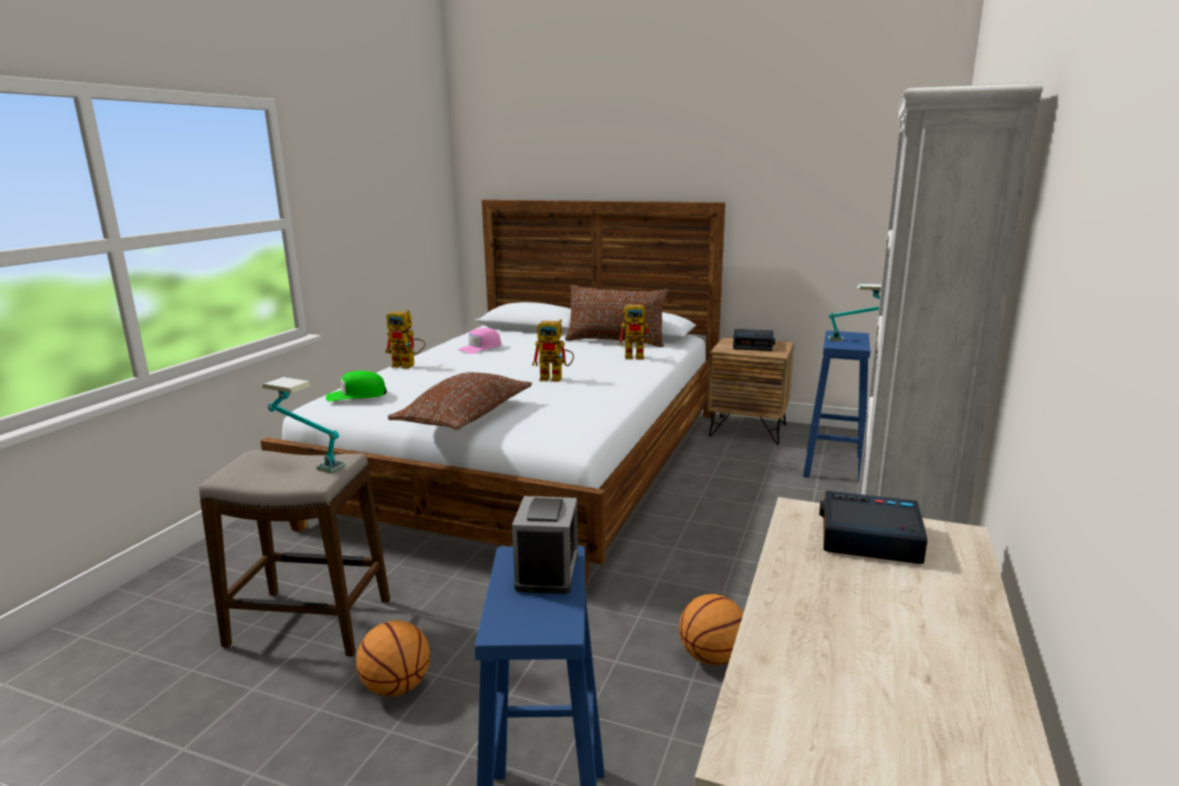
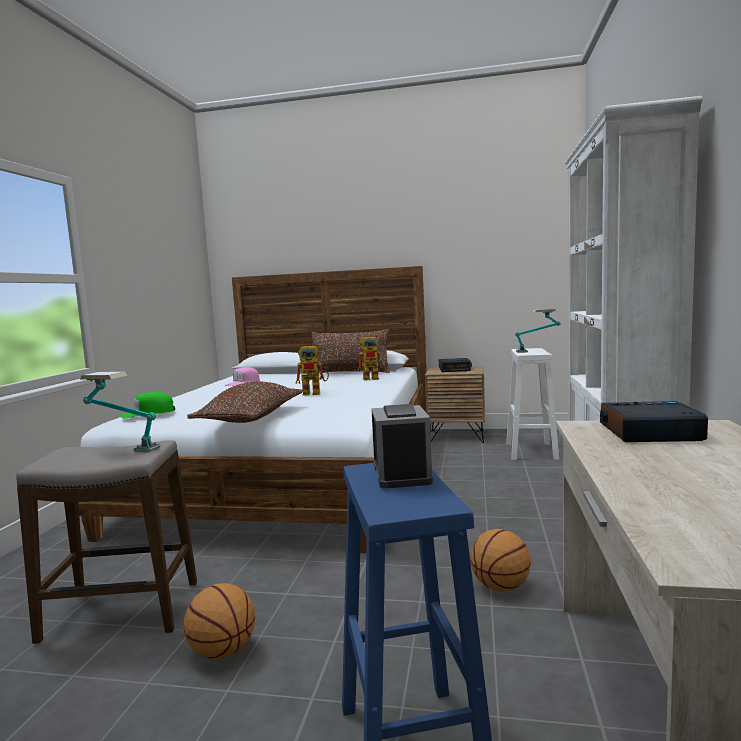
camera: 10 degrees left, 10 degrees down
(408, 365) = (186, 396): toy robot -> none
(834, 467) = (531, 451): blue stool -> white stool

